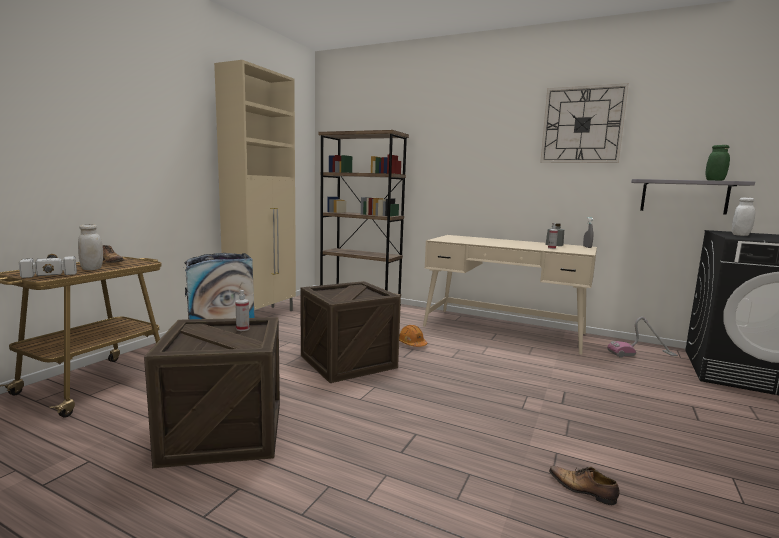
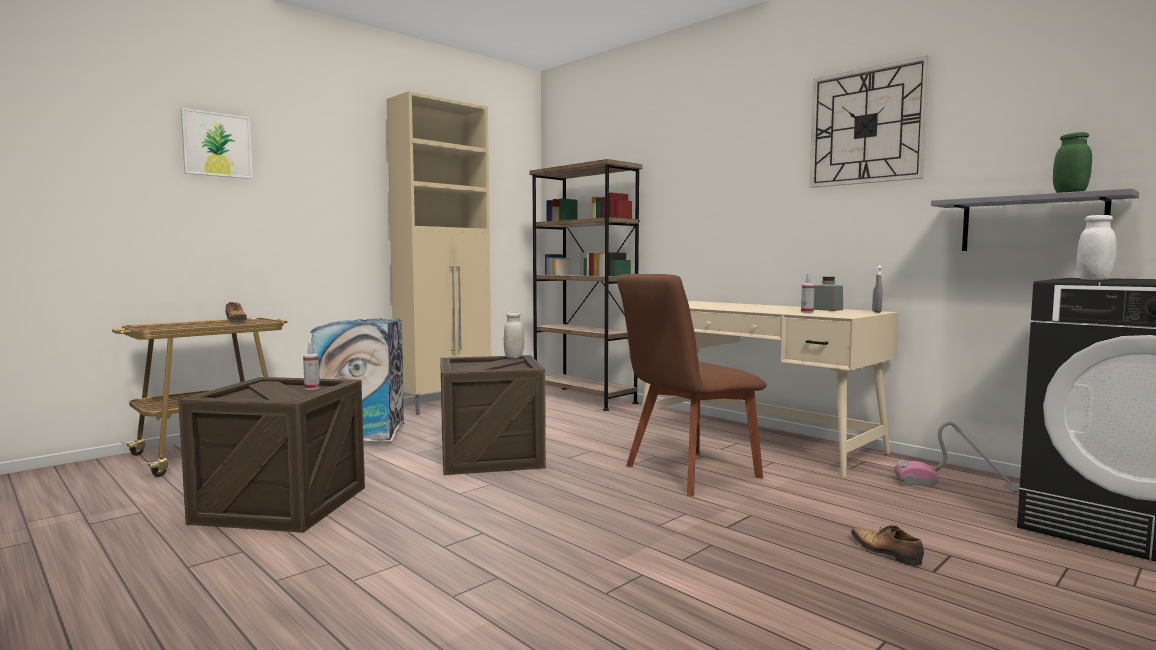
camera: 20 degrees right, 5 degrees down
(51, 270) = (168, 324): hammer -> none
(73, 93) = (217, 144): none -> picture
(92, 269) = (209, 325): white jar -> white jar (514, 357)
(412, 344) = (597, 445): orange hard hat -> none
(493, 361) = (687, 473): none -> brown chair
(583, 490) = (624, 615): shoe -> shoe (886, 553)

